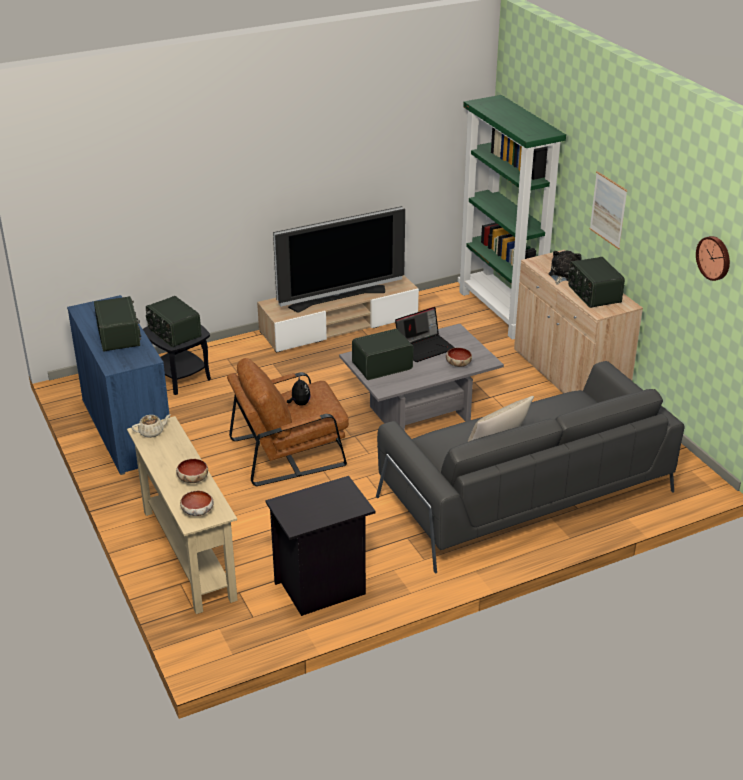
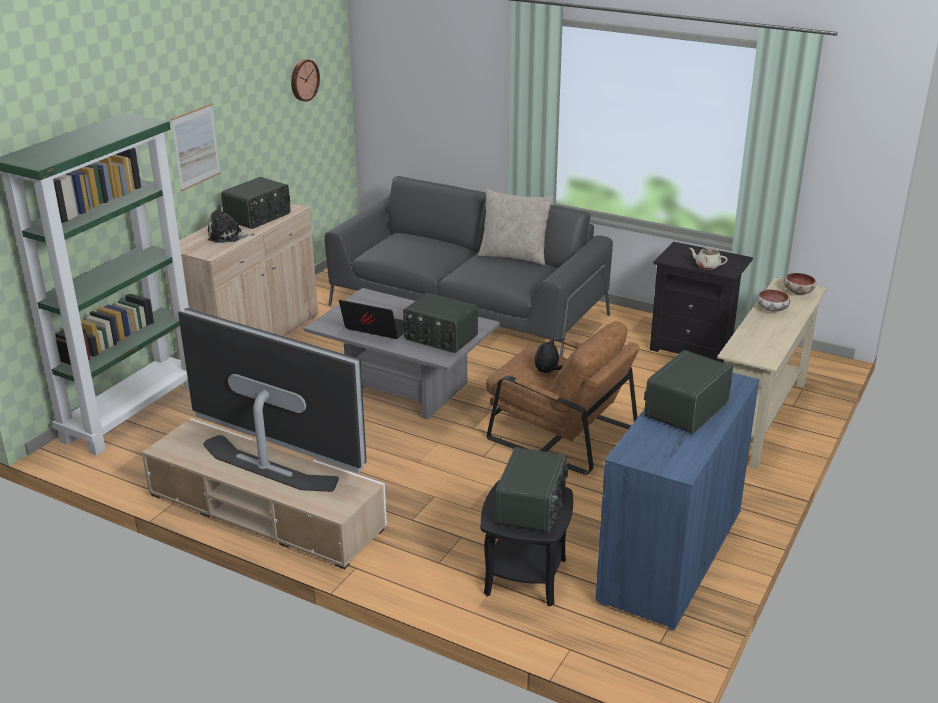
camera: 125 degrees left, 5 degrees down
(152, 432) = (757, 354): beige teapot -> beige teapot (707, 266)
(458, 364) = (389, 305): bowl -> none

